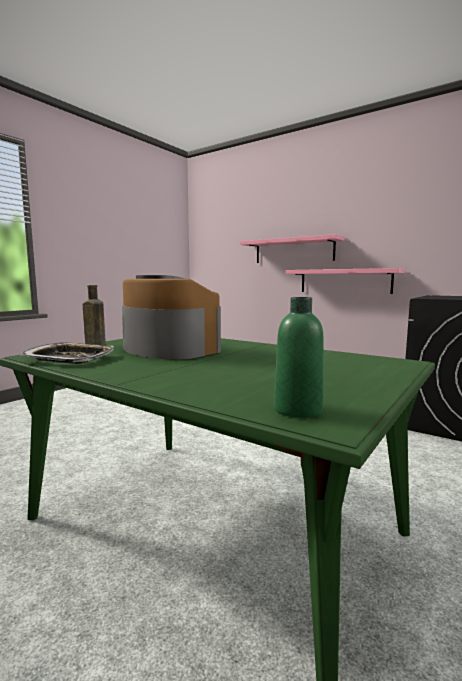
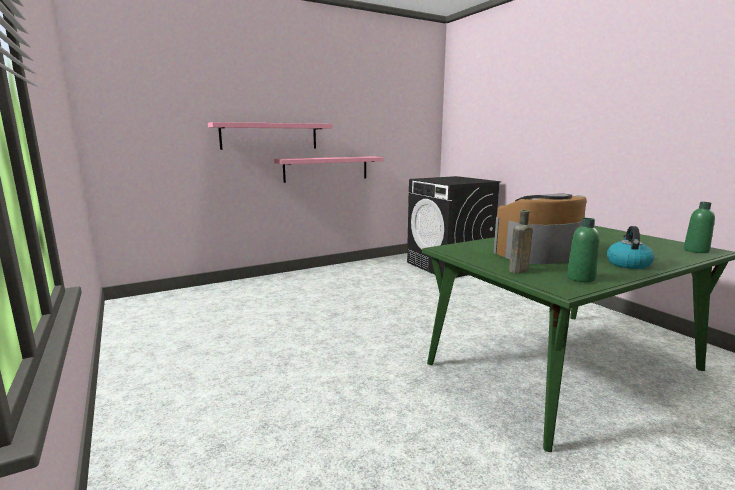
camera: 65 degrees left, 5 degrees up
(70, 359) = (580, 278): tray -> green bottle
(145, 372) = (627, 264): none -> kettle

